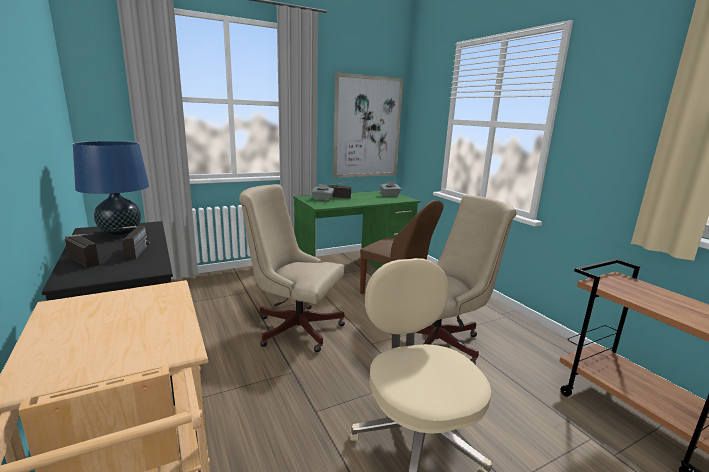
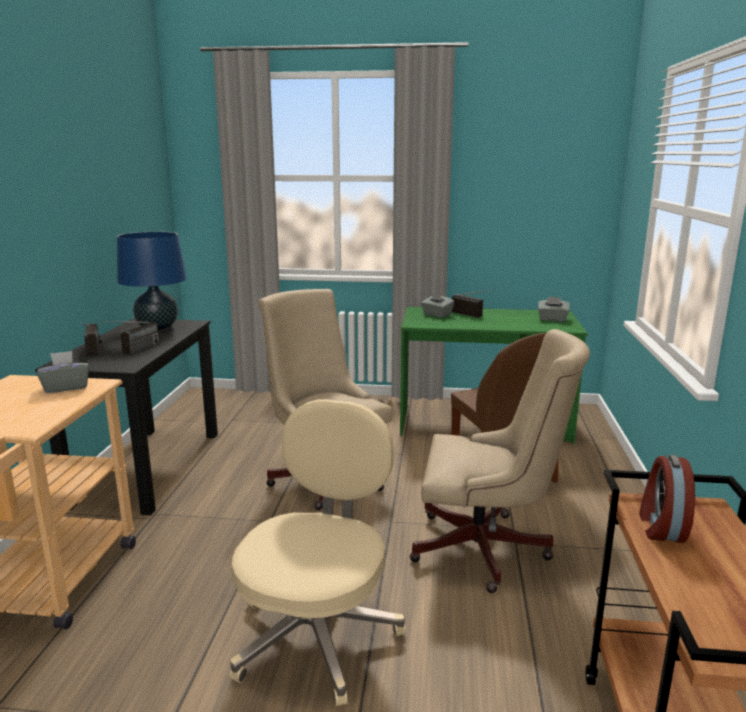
camera: 35 degrees right, 0 degrees up
(141, 299) = (66, 387): none -> grey tissue box
(367, 127) = (542, 209): picture -> none
(626, 292) = (661, 527): none -> alarm clock

